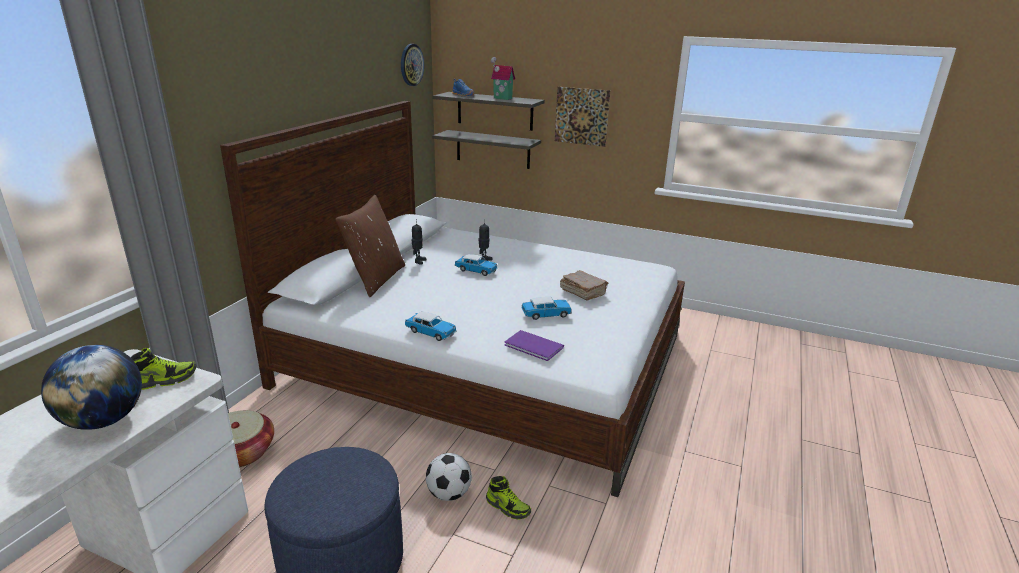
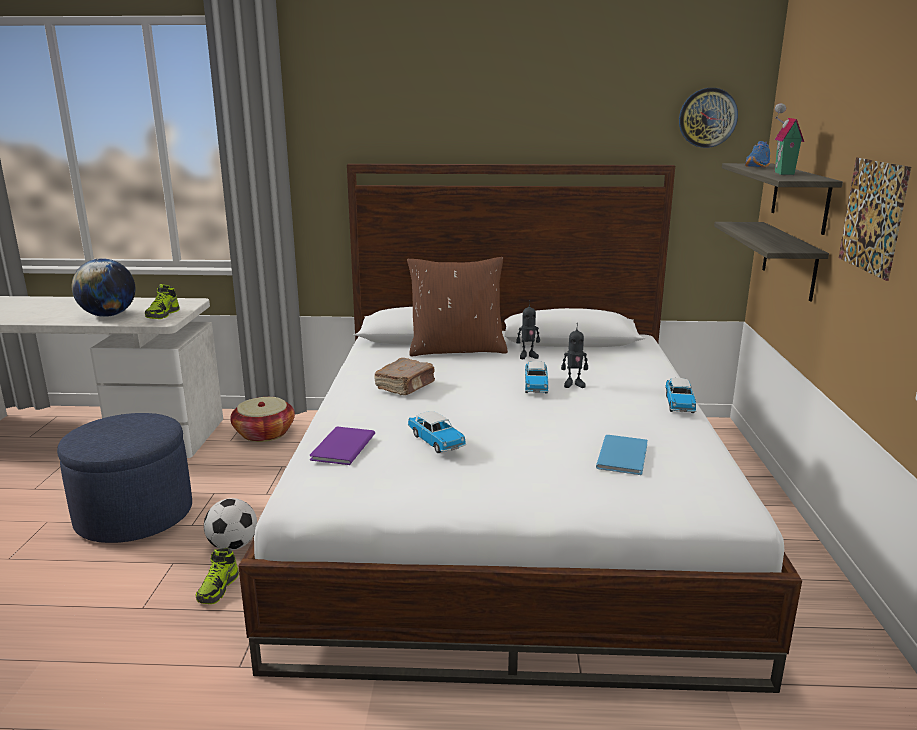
camera: 70 degrees right, 5 degrees down
(164, 380) = (163, 314): shoe -> shoe turned 60 degrees clockwise
(431, 332) = (349, 394): toy car -> toy car (679, 404)
(582, 292) = (543, 458): brown book -> brown book (406, 386)
(591, 273) = (624, 455): none -> blue book

